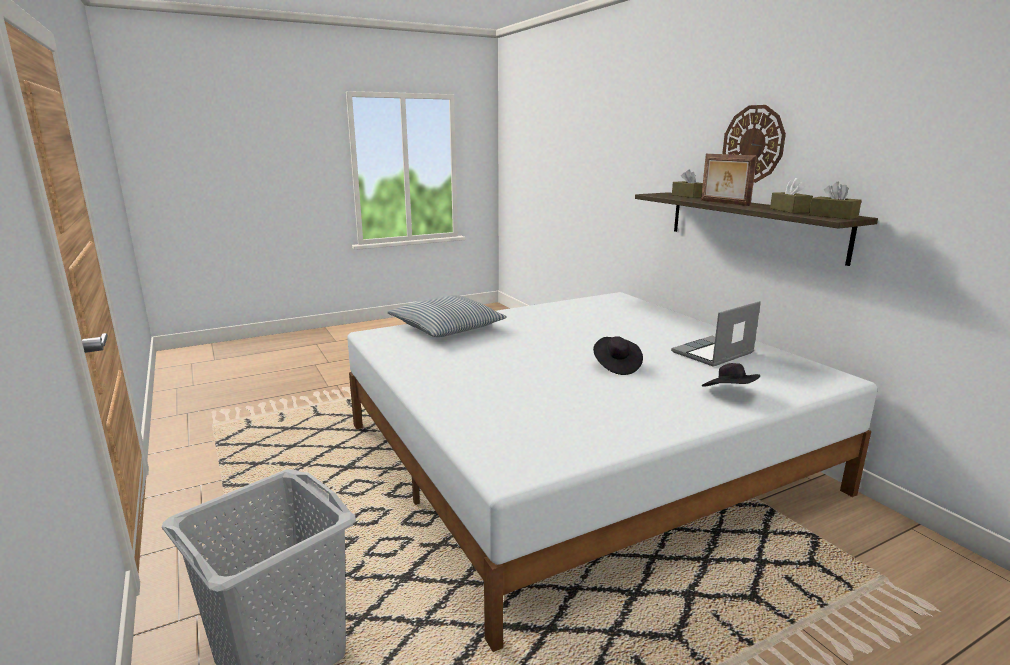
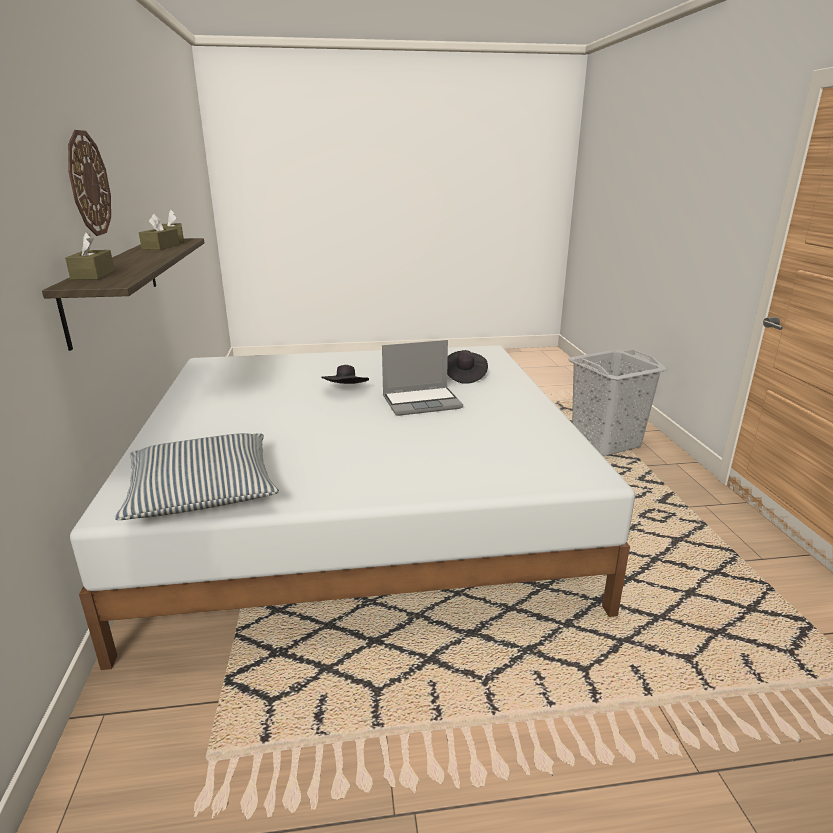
camera: 160 degrees left, 5 degrees up
(447, 327) = (482, 471): pillow -> pillow (202, 490)
(713, 353) = (240, 390): laptop -> laptop (422, 402)
(724, 203) = (147, 259): picture frame -> none
(729, 394) = (304, 363): black hat -> black hat (464, 376)

